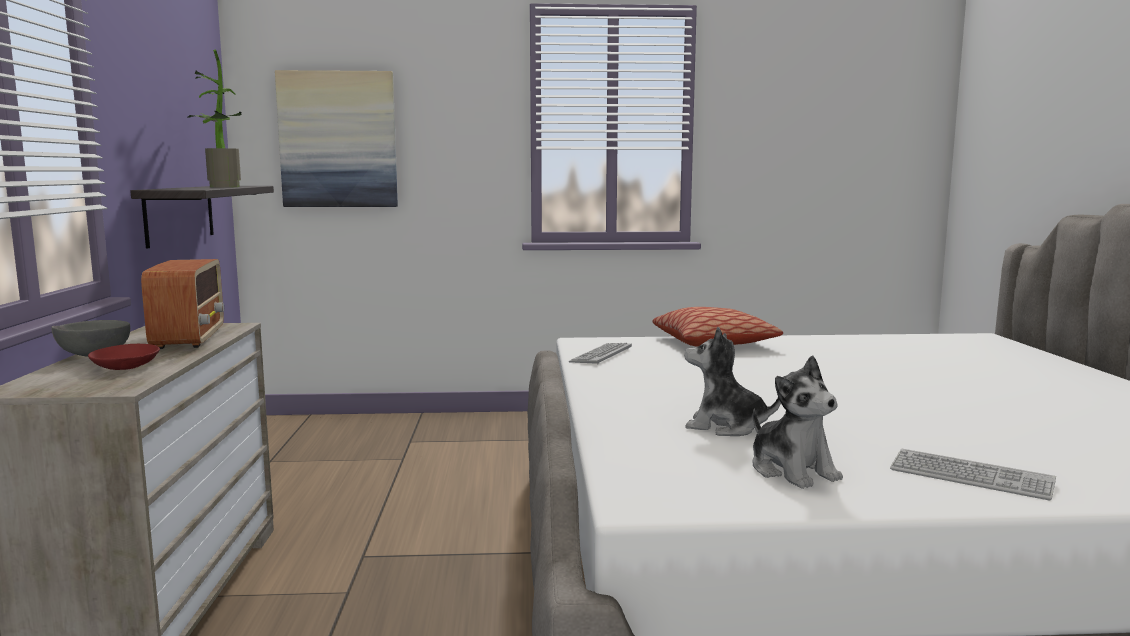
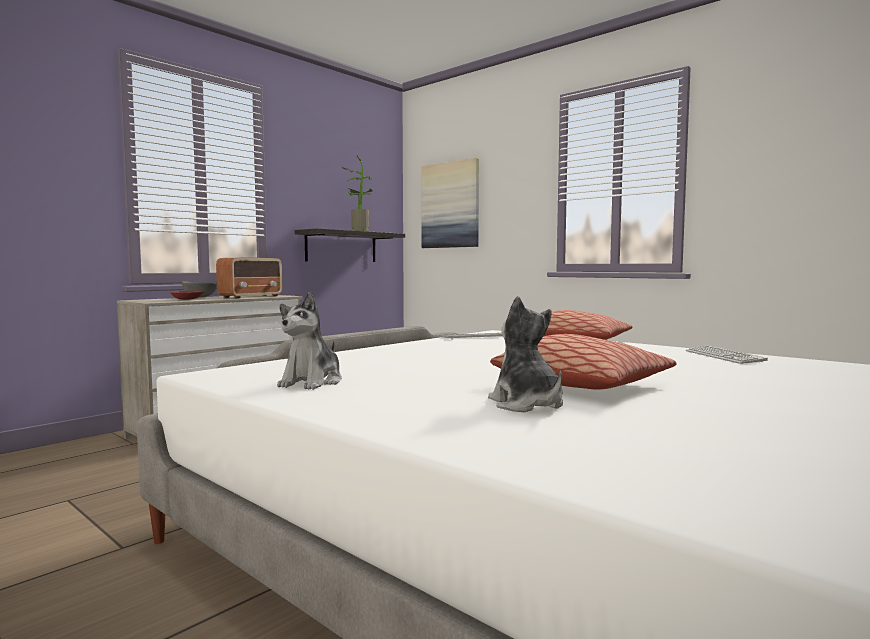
camera: 45 degrees right, 5 degrees down
(725, 427) = (376, 366): plush toy -> plush toy (526, 405)
(943, 403) = (583, 385): none -> pillow
(970, 476) = (387, 407): keyboard -> keyboard (724, 356)

